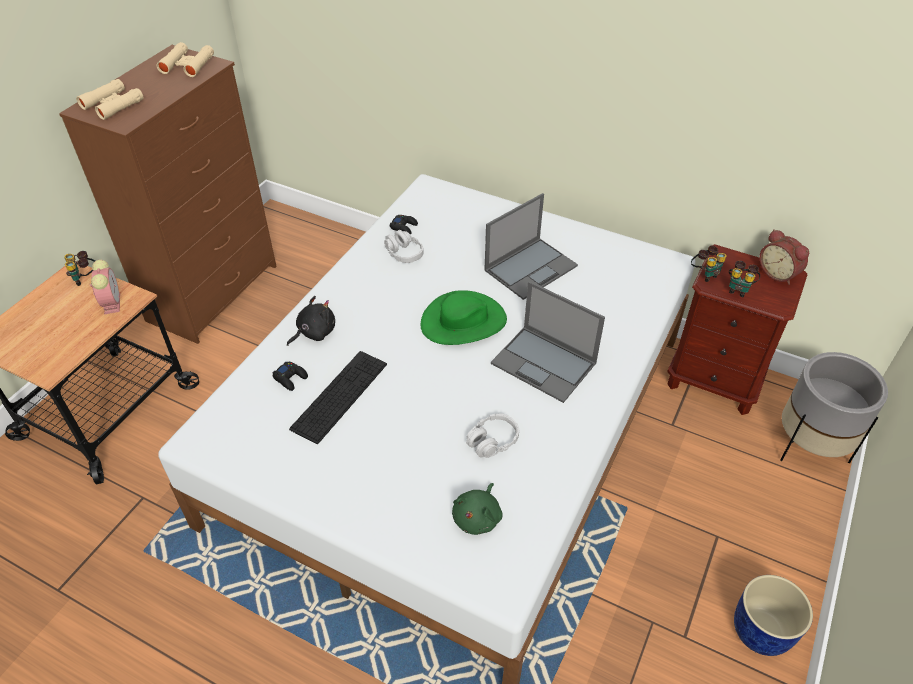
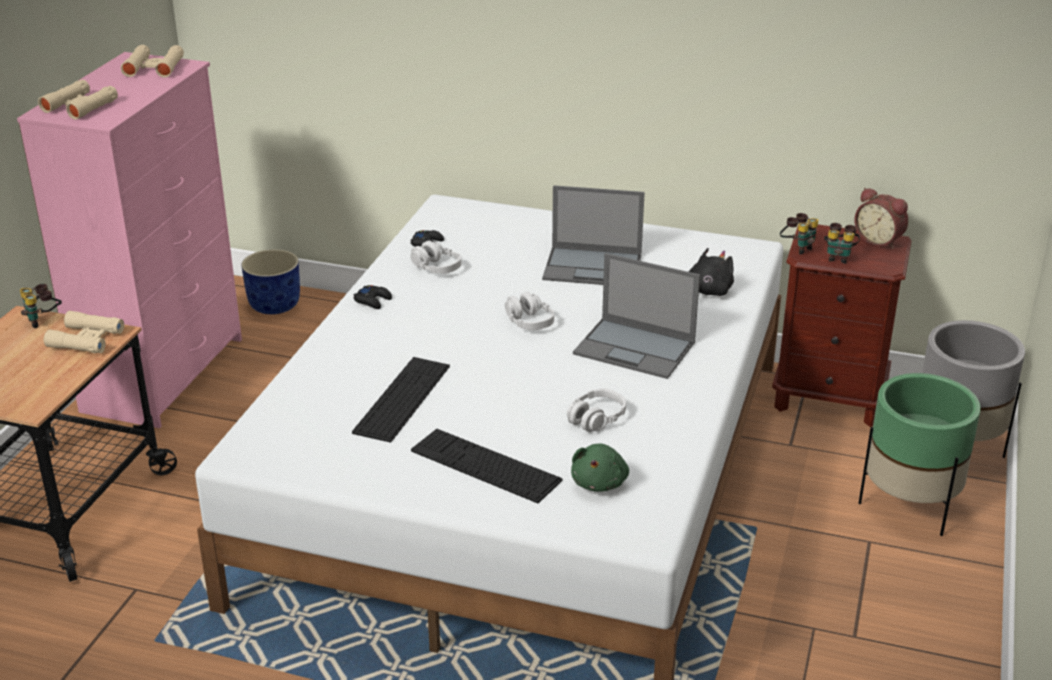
camera: 10 degrees left, 15 degrees down
(112, 302) = (86, 339): alarm clock -> beige binoculars
(215, 292) = (166, 374): brown dresser -> pink dresser
(290, 378) = (336, 389): black game controller -> black game controller (373, 301)
(314, 332) = (350, 347): black plush toy -> black plush toy (707, 292)
(387, 482) = (485, 465): none -> keyboard
(463, 322) = (529, 321): green hat -> grey headphones
(531, 267) = (594, 267): laptop -> laptop turned 60 degrees clockwise
(758, 504) = (909, 506): none -> green planter
(761, 629) = (940, 618): blue planter -> blue planter (275, 304)

